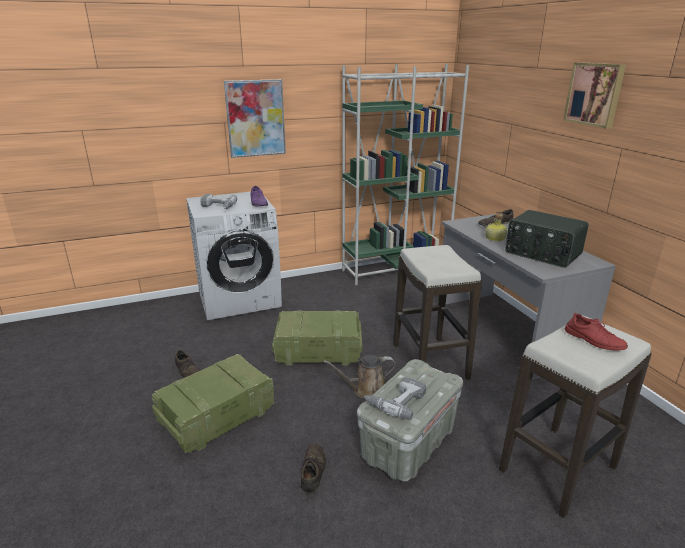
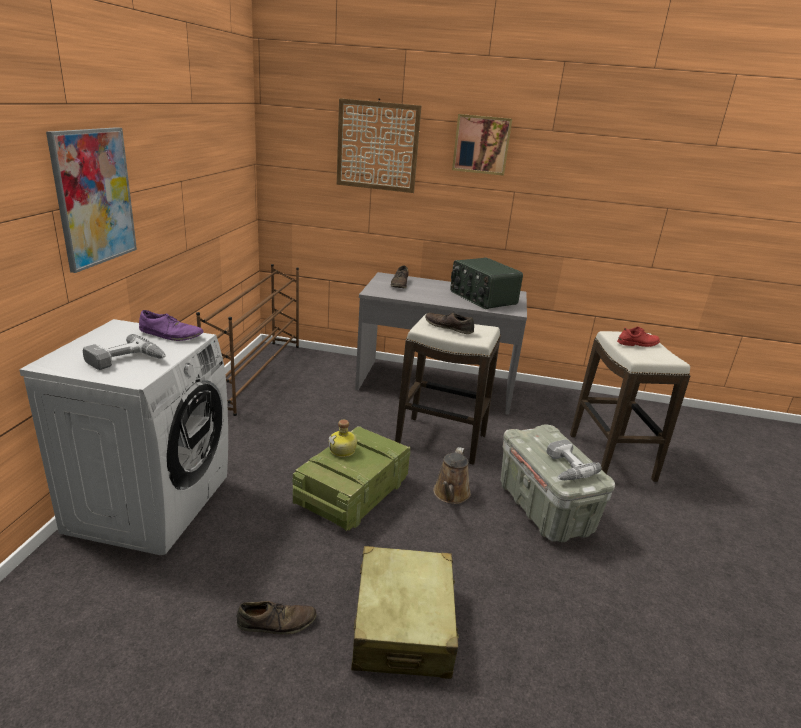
camera: 60 degrees left, 0 degrees up
(218, 415) = (403, 624): crate -> beige suitcase
(312, 471) = (547, 583): brown shoe -> brown shoe (449, 327)
(396, 269) = (257, 374): green bookcase -> brown shoe rack
(495, 238) = (431, 296): bottle -> bottle (343, 451)
(517, 95) = (377, 144): none -> picture
(542, 254) = (482, 298): radio -> radio turned 75 degrees clockwise

